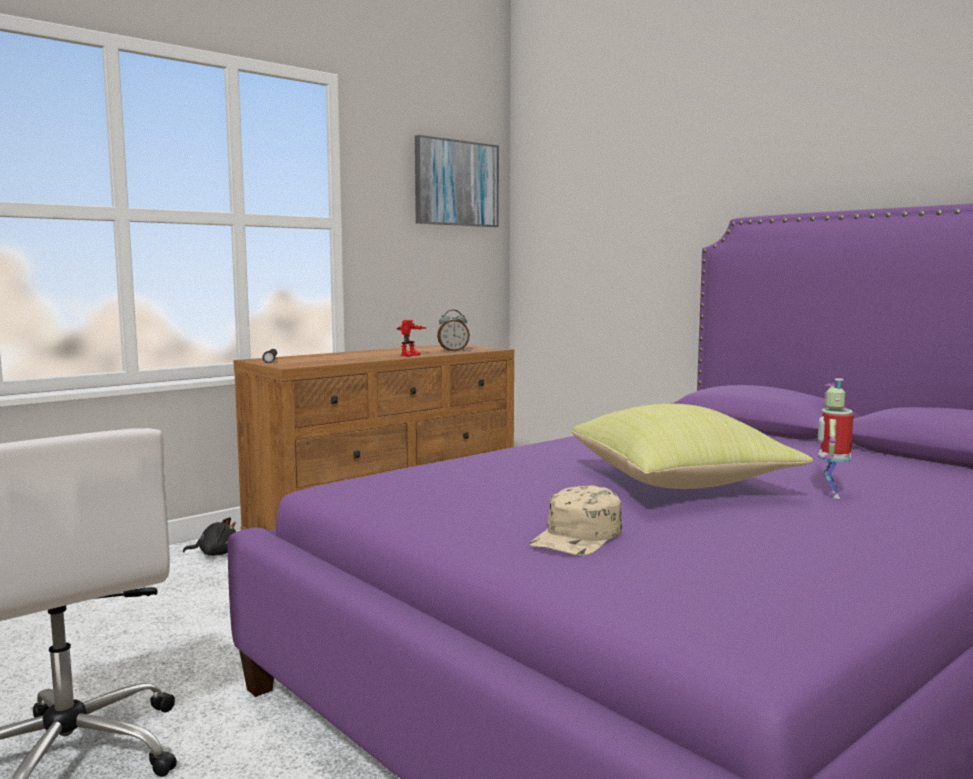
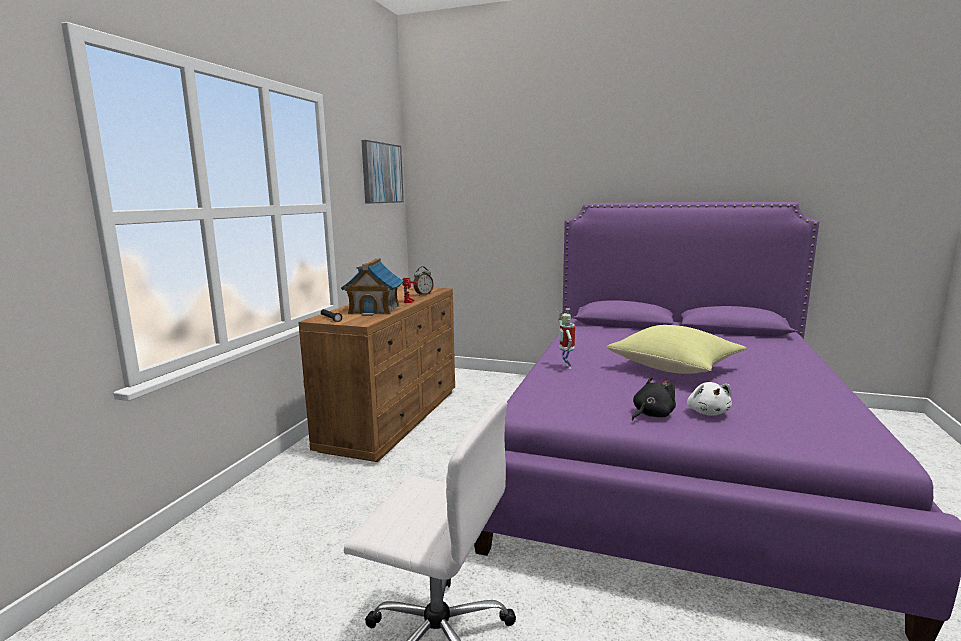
camera: 30 degrees left, 5 degrees up
(216, 553) = (304, 468): black plush toy -> black plush toy (651, 415)
(345, 358) = (374, 309): none -> toy house
(578, 537) = (707, 412): beige cap -> white plush toy
(831, 494) = (738, 362): toy robot -> toy robot (565, 366)

